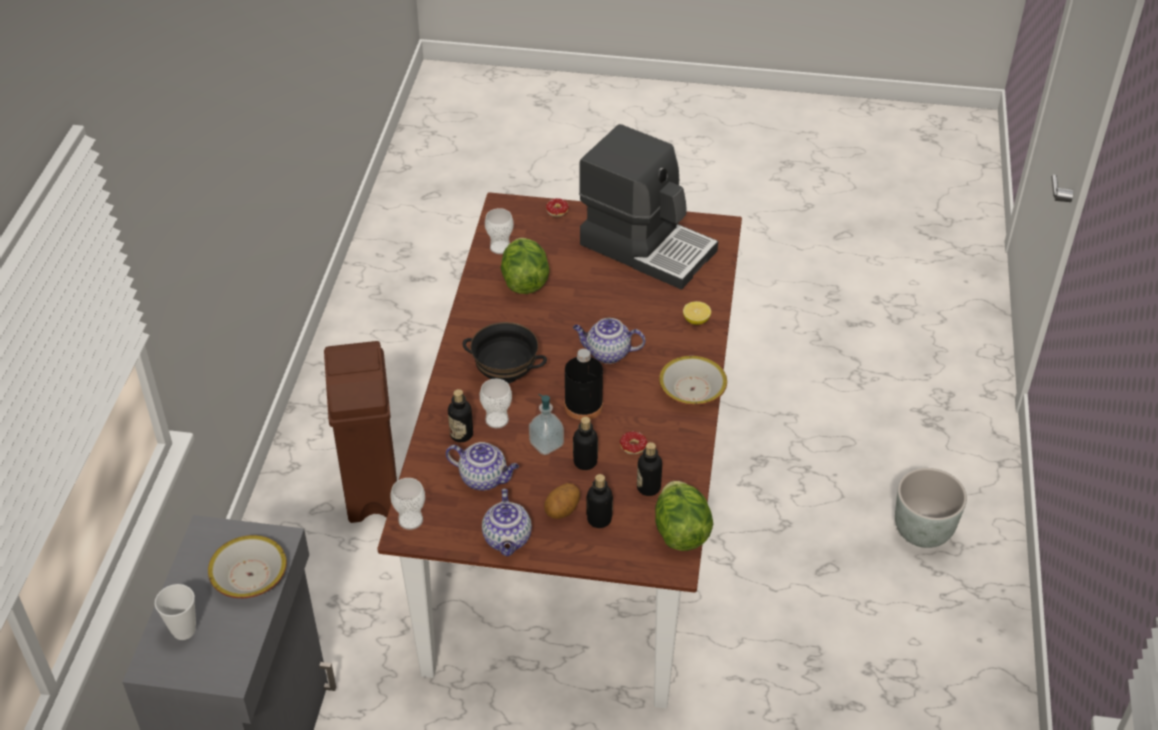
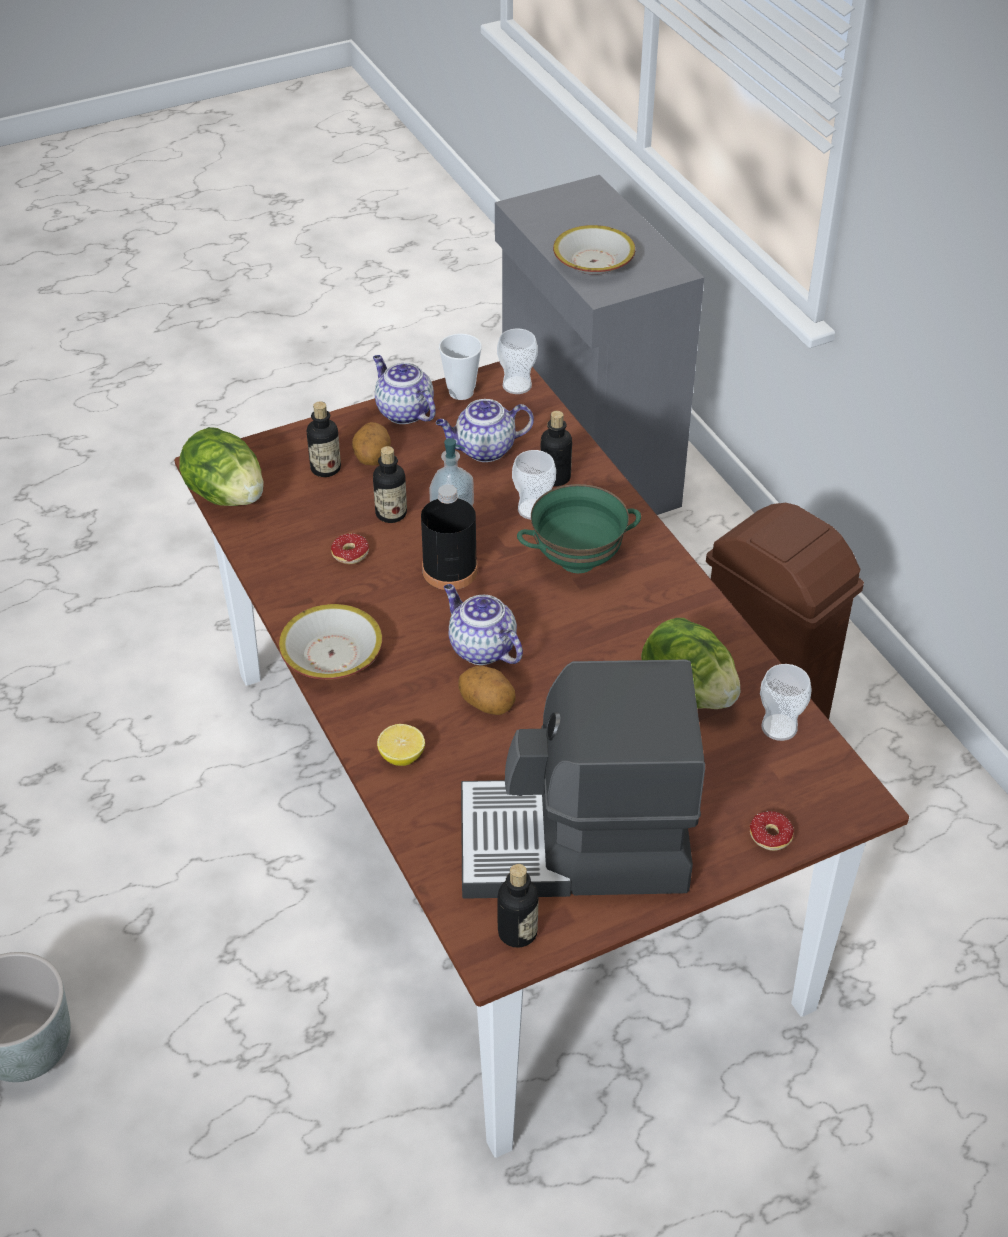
camera: 145 degrees right, 0 degrees up
(184, 630) = (596, 213): cup -> cup (461, 392)
(506, 374) = (577, 562): black bowl -> green bowl
(607, 353) = (481, 648): teapot -> teapot turned 105 degrees counterclockwise
(630, 324) = (487, 704): none -> potato
(648, 487) = (297, 521): bottle -> bottle (517, 932)

